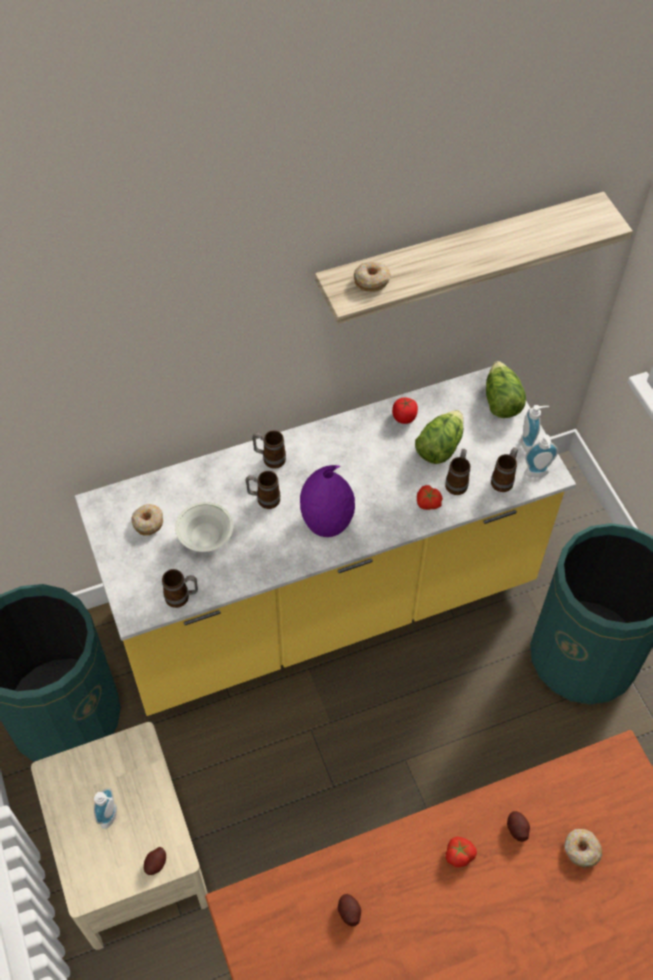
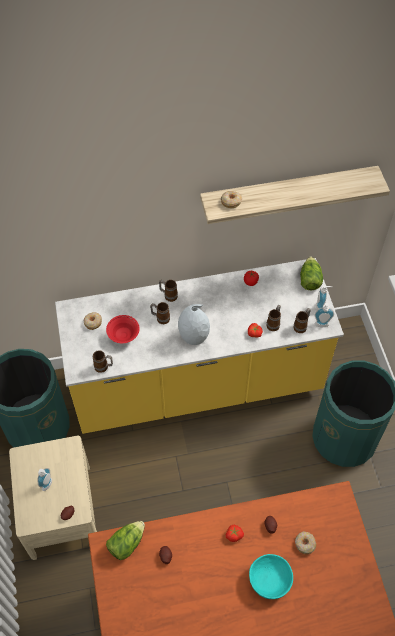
camera: 10 degrees right, 0 degrees up
(205, 537) = (123, 335): white bowl -> red bowl
(326, 520) = (193, 335): purple vase -> grey vase
(439, 446) = (267, 301): lettuce -> lettuce (126, 543)
(534, 925) = (269, 581): none -> turquoise bowl

